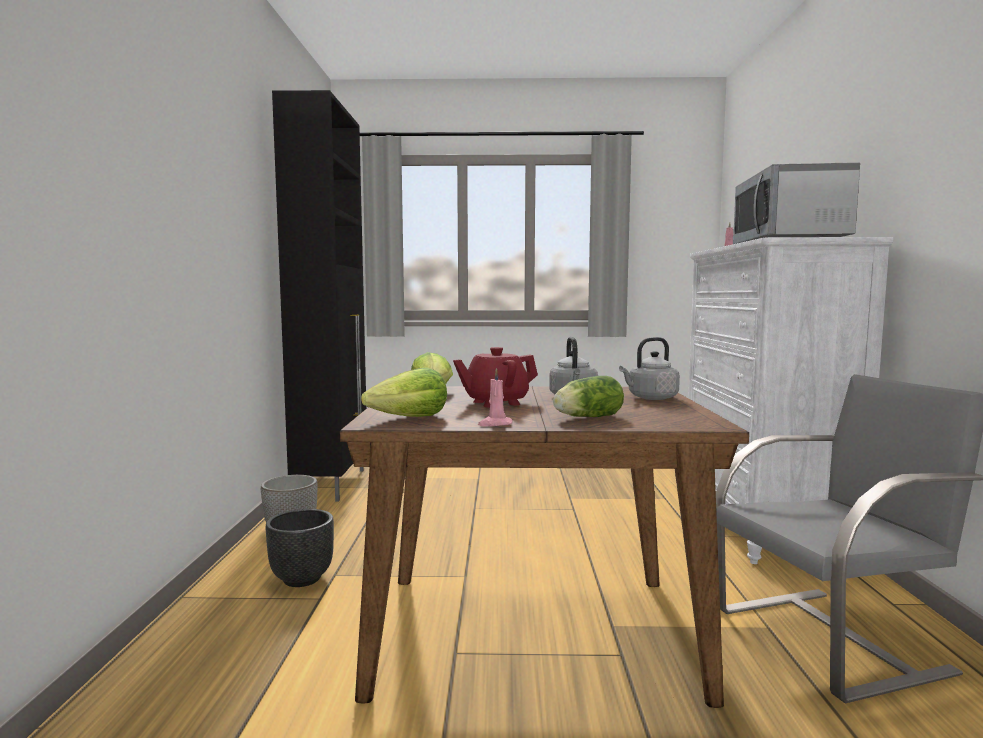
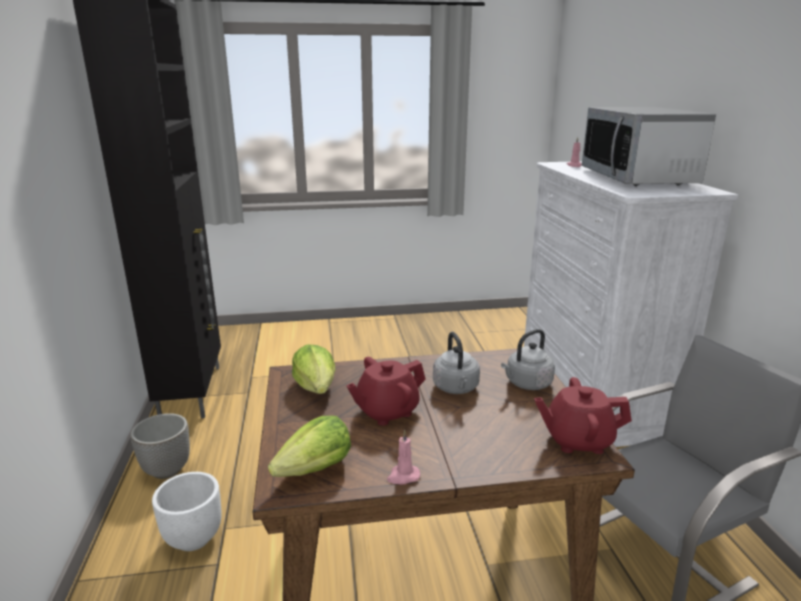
camera: 10 degrees left, 15 degrees up
(303, 579) = (195, 538): black planter -> white planter
(586, 417) = (483, 447): lettuce -> none
(691, 419) = (577, 440): none -> red teapot

